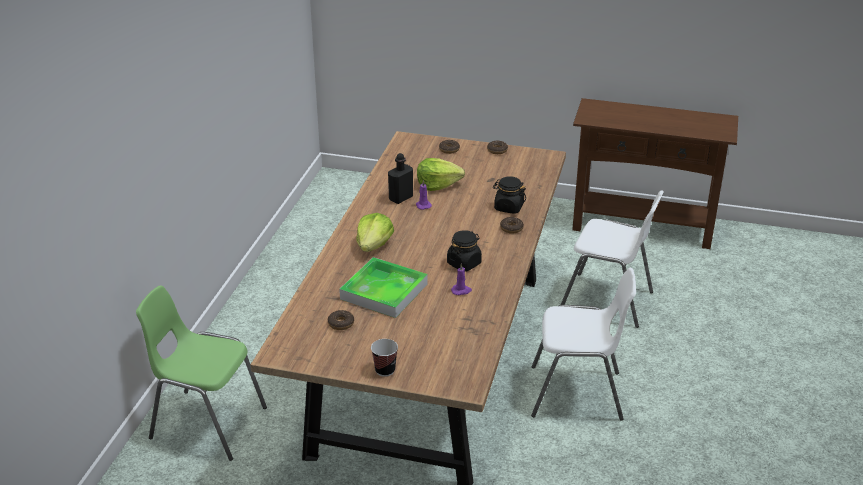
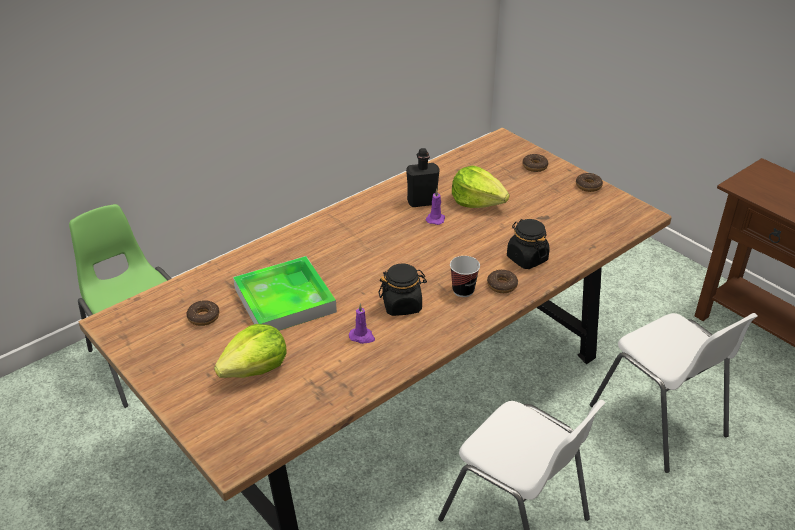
camera: 35 degrees right, 5 degrees up
(374, 245) = (335, 244): lettuce -> lettuce (255, 369)
(385, 370) = (179, 393): cup -> cup (463, 290)

